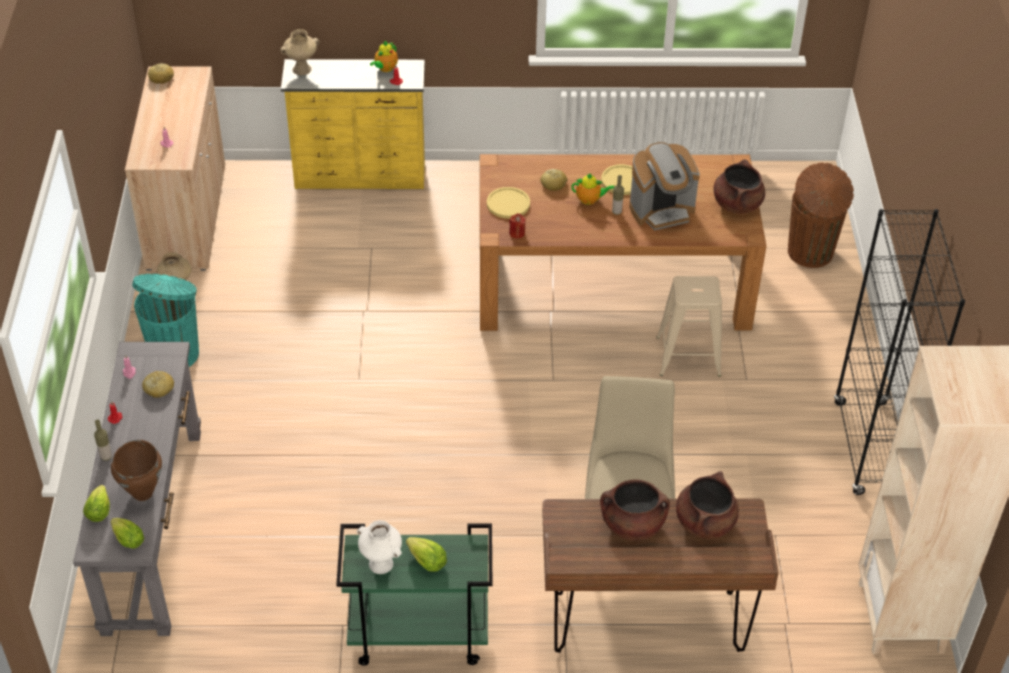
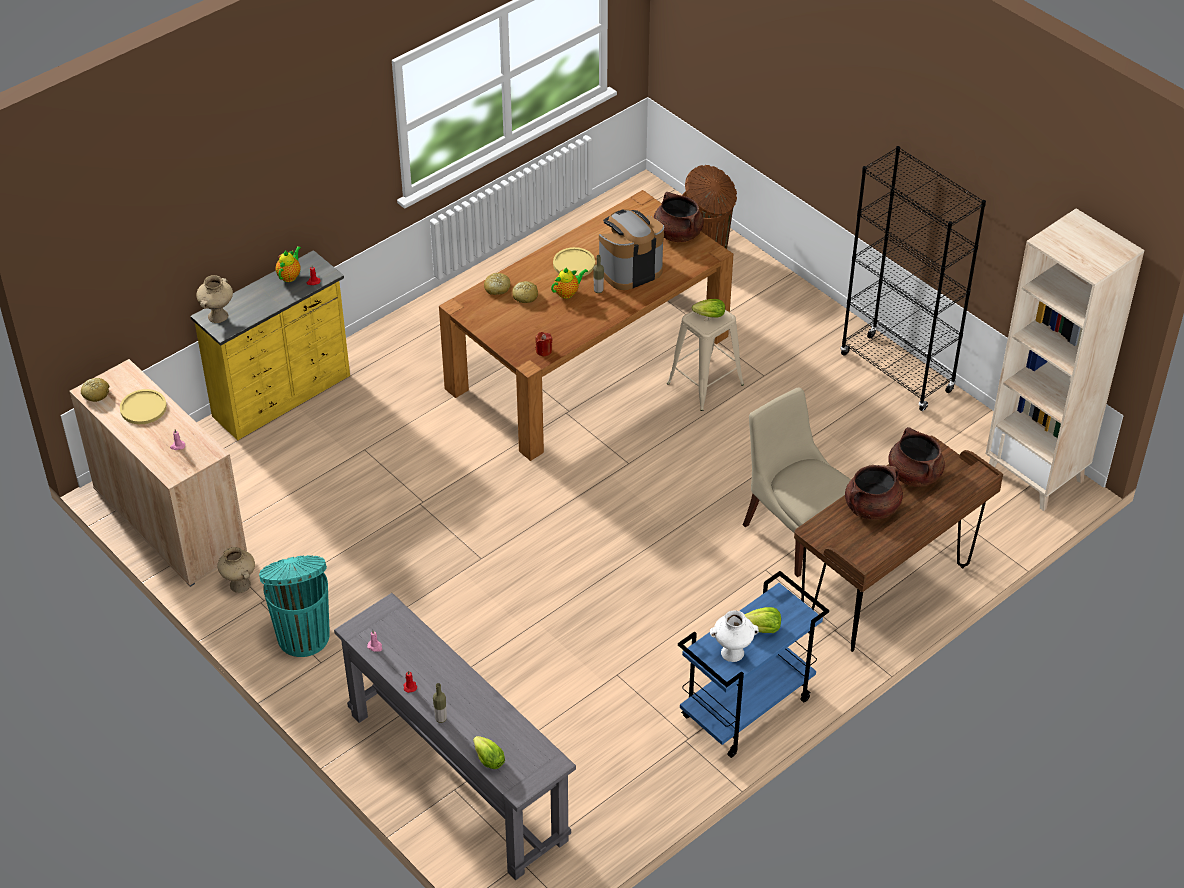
camera: 40 degrees left, 0 degrees up
(127, 539) = (536, 763): lettuce -> lettuce (707, 315)
(143, 492) = (505, 723): brown cooking pot -> none
(158, 388) = (415, 642): bread -> bread (497, 288)
(385, 68) = (290, 276): teapot -> teapot turned 150 degrees counterclockwise
(417, 636) = (746, 709): green cart -> blue cart
(508, 204) = (509, 332): yellow plate -> yellow plate (143, 408)
(662, 210) = (630, 270): coffee machine -> coffee machine turned 150 degrees counterclockwise

